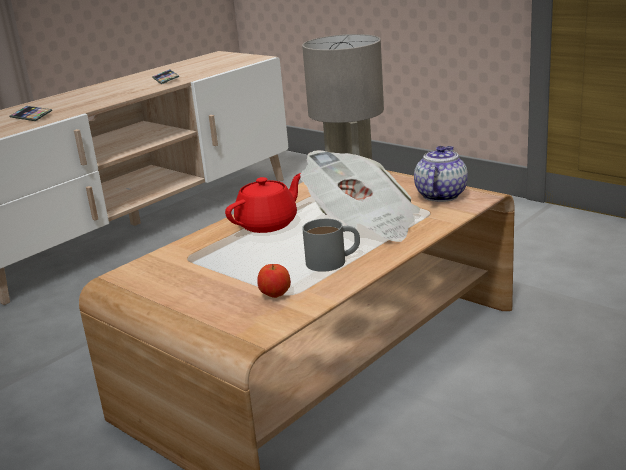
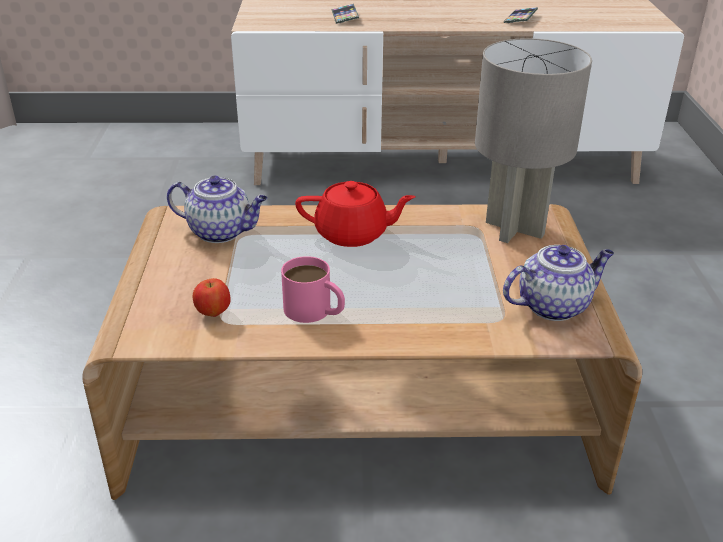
camera: 45 degrees right, 10 degrees up
(178, 265) = (221, 232): none -> teapot
(333, 261) = (315, 311): grey mug -> pink mug
(363, 223) = (418, 289): newspaper -> none

